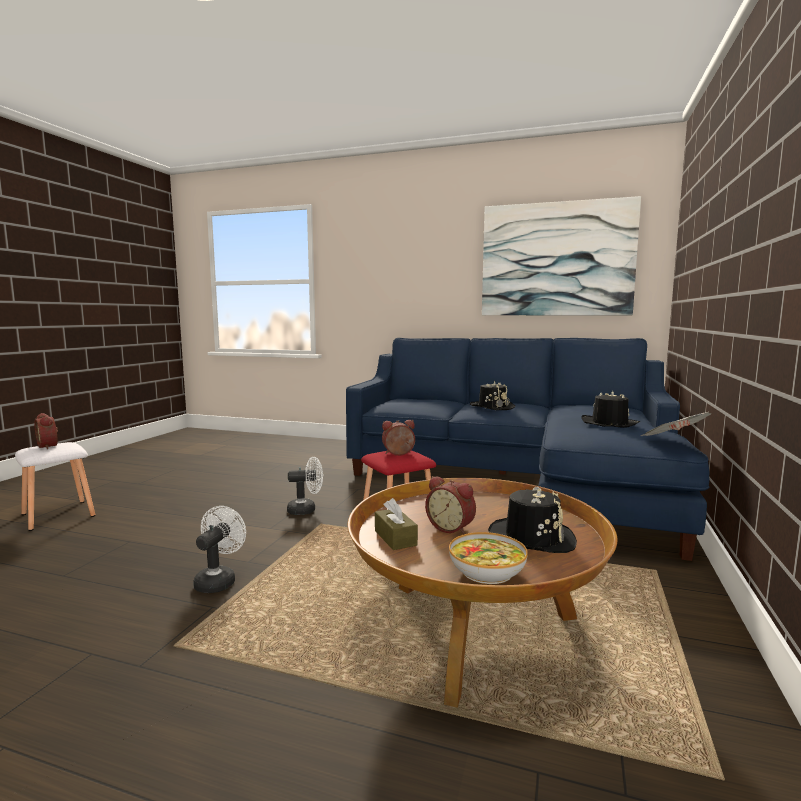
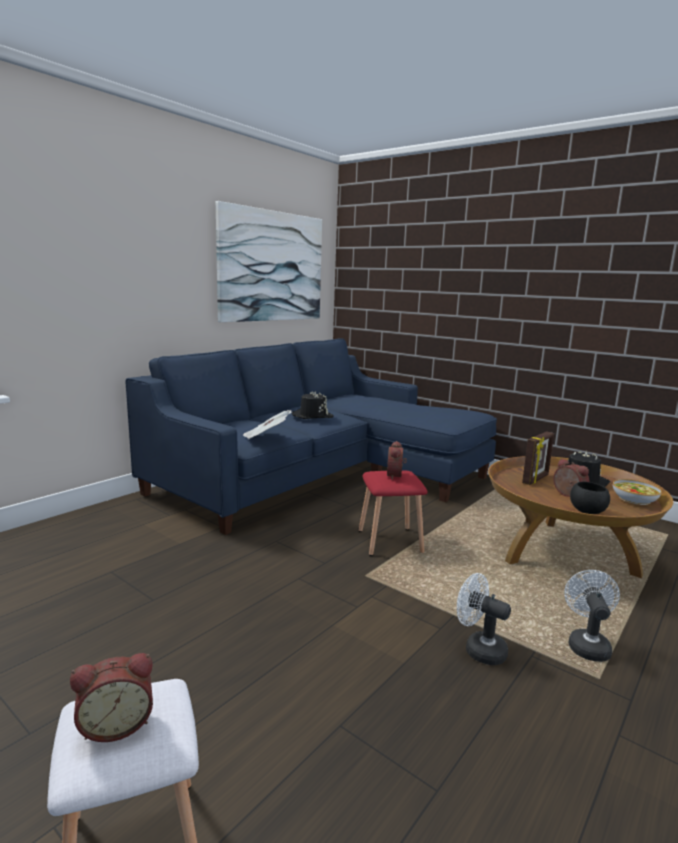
camera: 70 degrees left, 5 degrees up
(306, 510) = (317, 578): white fan -> white fan (587, 644)
(395, 538) = (587, 511): brown tissue box -> black bowl
(451, 528) = (567, 495): alarm clock -> alarm clock turned 90 degrees counterclockwise
(494, 511) = (536, 479): none -> picture frame
(609, 423) = (424, 408): black hat -> none
(673, 441) = (475, 410): newspaper -> newspaper (266, 437)

